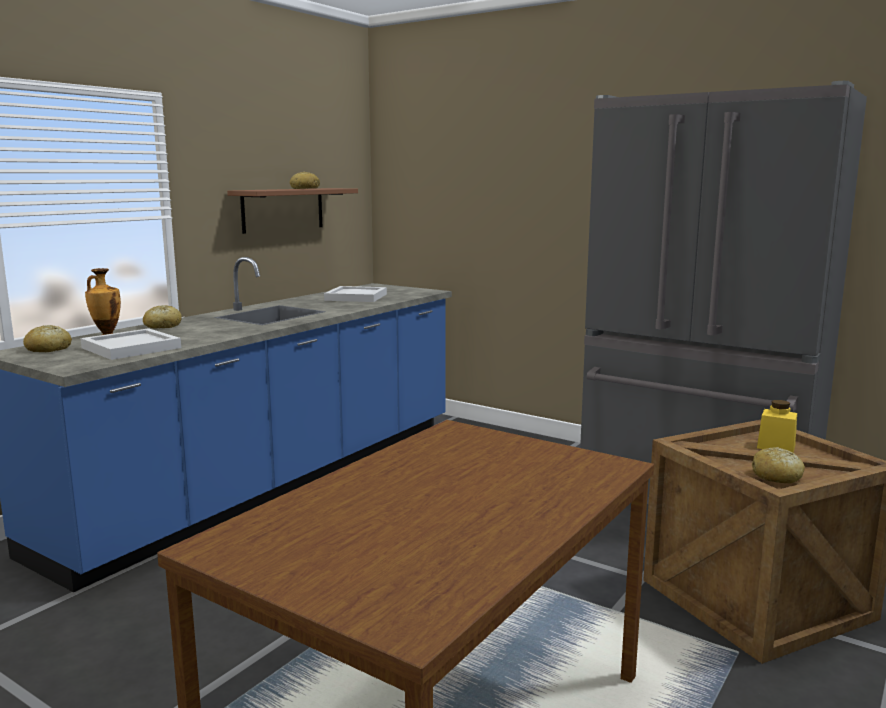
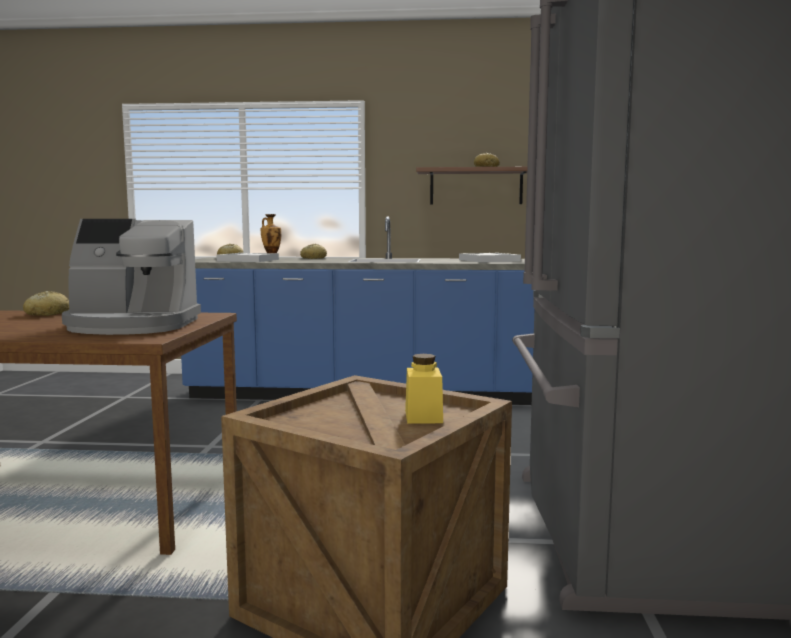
camera: 60 degrees right, 5 degrees down
(508, 465) = (132, 325): none -> coffee machine
(776, 476) = (311, 421): bread -> bread (47, 314)

